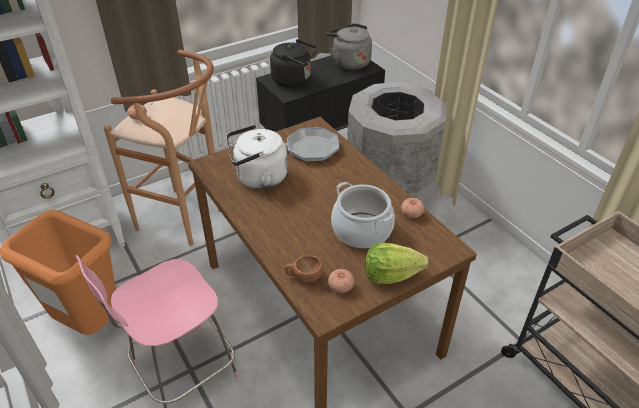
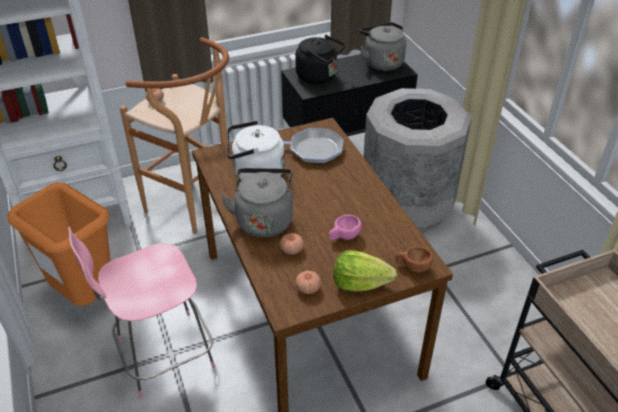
camera: 10 degrees right, 0 degrees up
(278, 223) = (264, 220): none -> grey kettle
(303, 277) = (275, 274): brown cup -> brown cup (412, 267)
(362, 230) = (343, 237): cooking pot -> pink cup
(411, 214) = (398, 226): tomato -> tomato (291, 249)

